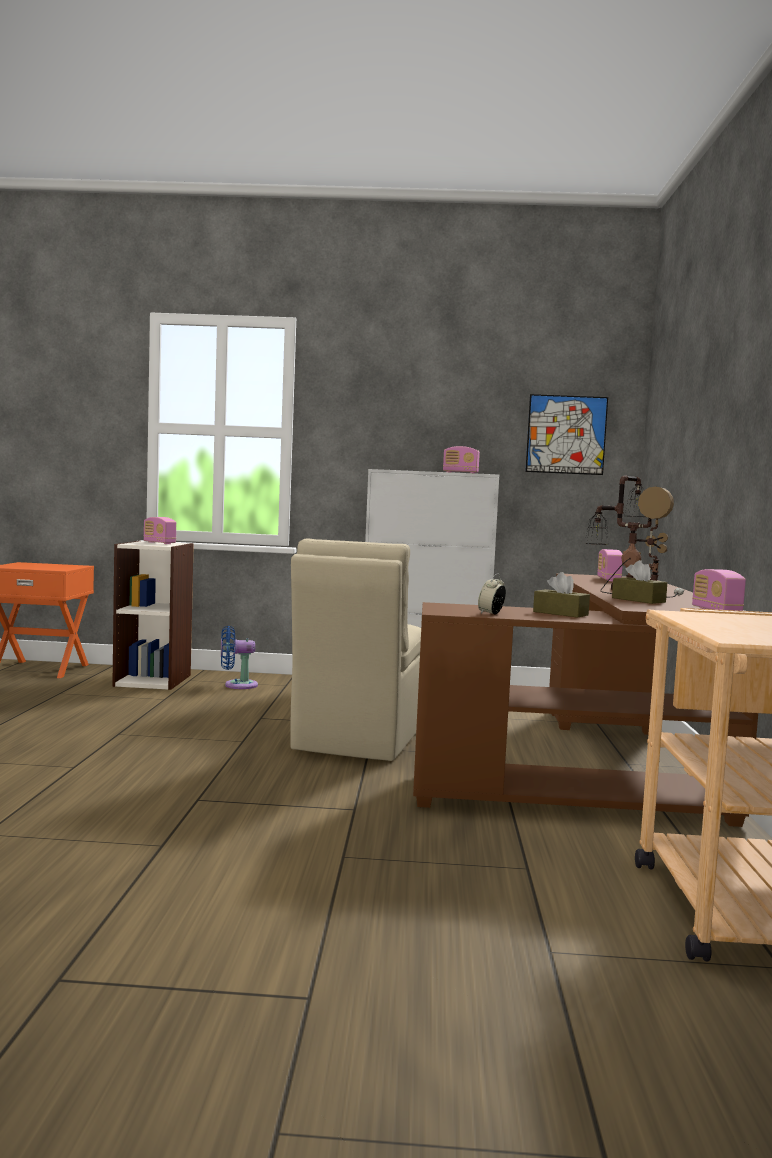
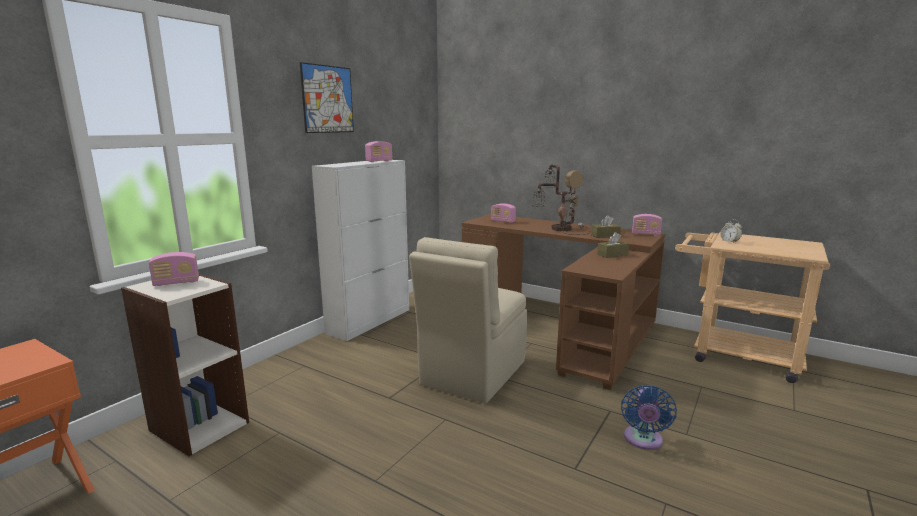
camera: 60 degrees left, 10 degrees up
(237, 685) = (277, 386): blue fan -> blue fan (643, 440)
(357, 739) = (472, 374): beige chair -> beige chair turned 75 degrees clockwise
(491, 613) = (618, 266): alarm clock -> alarm clock (729, 242)
(566, 434) = (409, 126): picture -> picture (327, 99)

